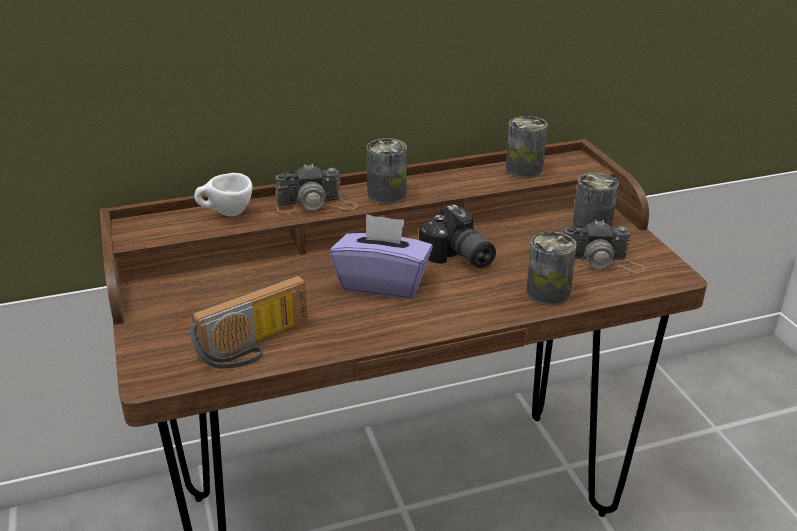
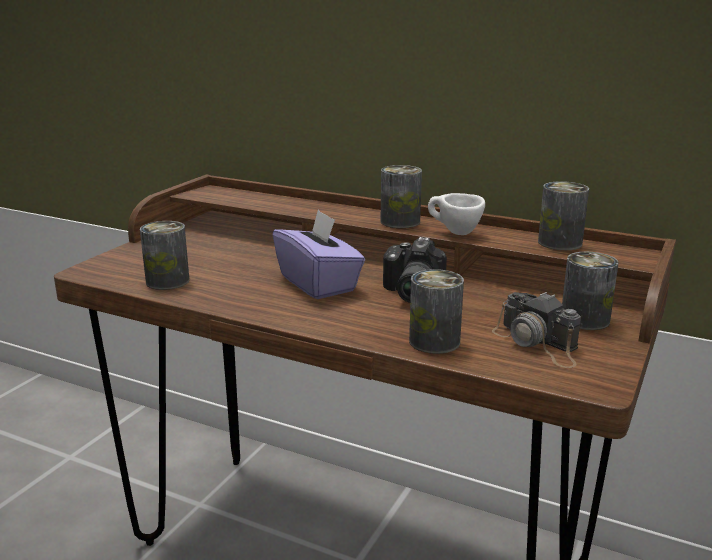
camera: 45 degrees right, 10 degrees down
(226, 214) = (269, 199): white cup -> white cup (454, 232)
(256, 346) = (167, 281): radio -> can
(316, 204) = (337, 211): camera -> none

